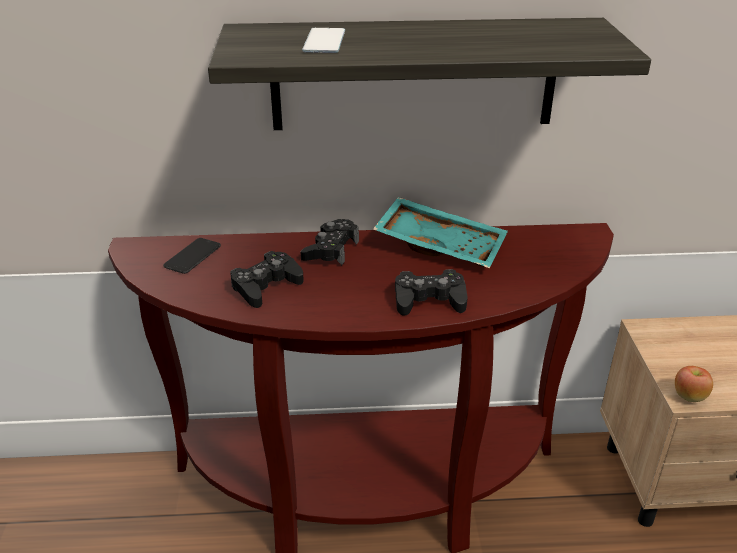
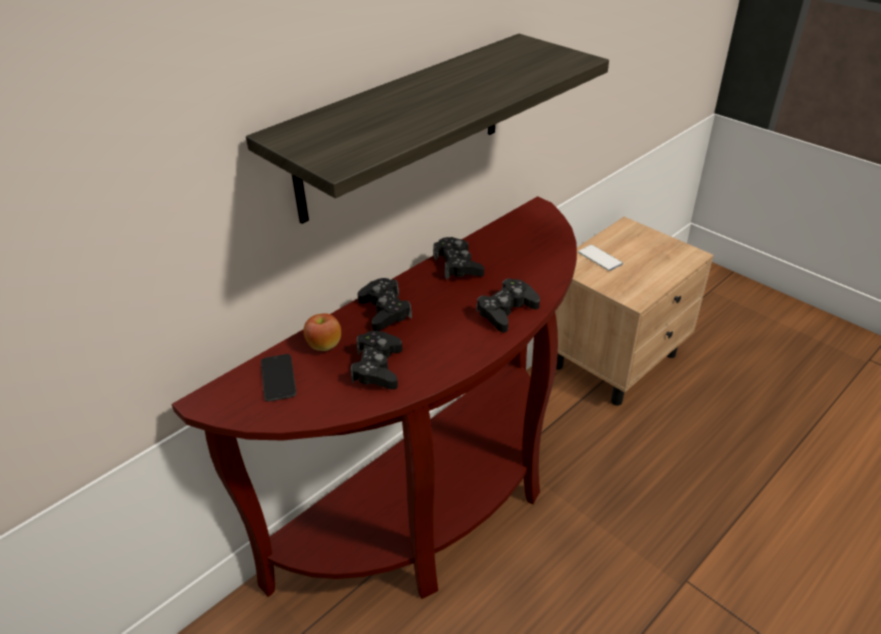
camera: 40 degrees left, 5 degrees up
(324, 41) = (375, 122): phone -> phone (600, 258)
(441, 245) = (458, 265): turquoise tray -> black game controller
(689, 396) = (637, 297): apple -> apple (324, 346)

